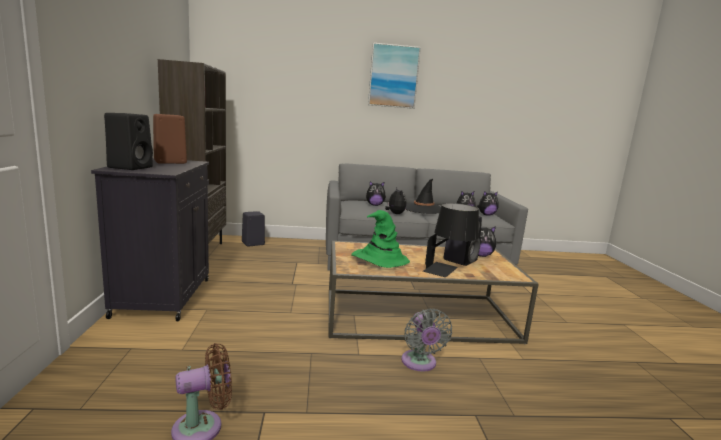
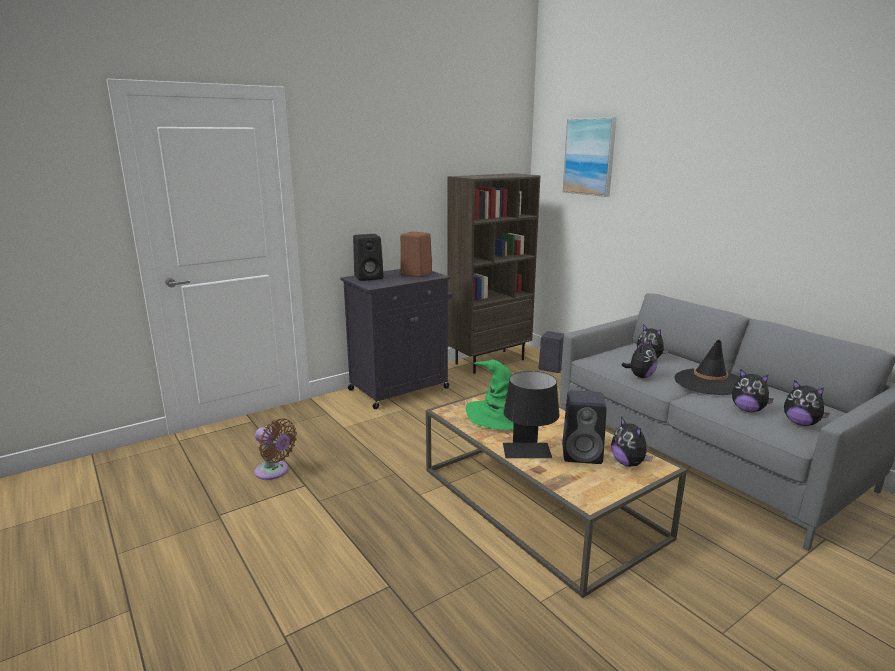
camera: 60 degrees right, 5 degrees up
(393, 76) = (743, 170): picture -> picture (589, 156)
(419, 363) = (442, 531): grey fan -> none

